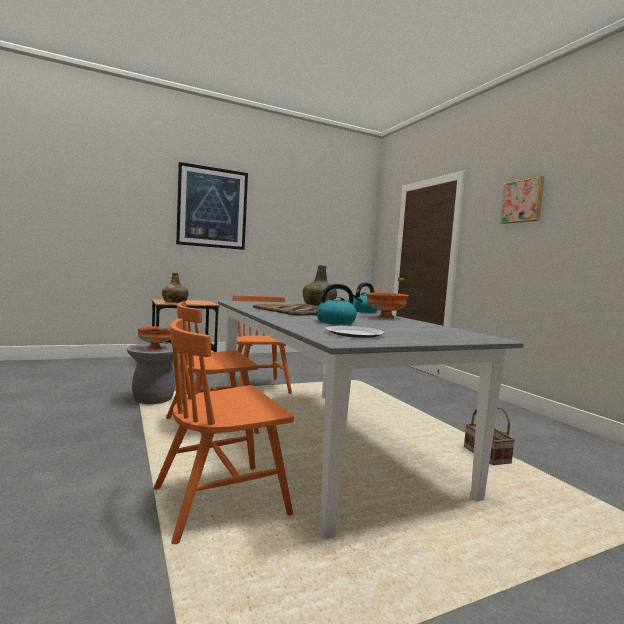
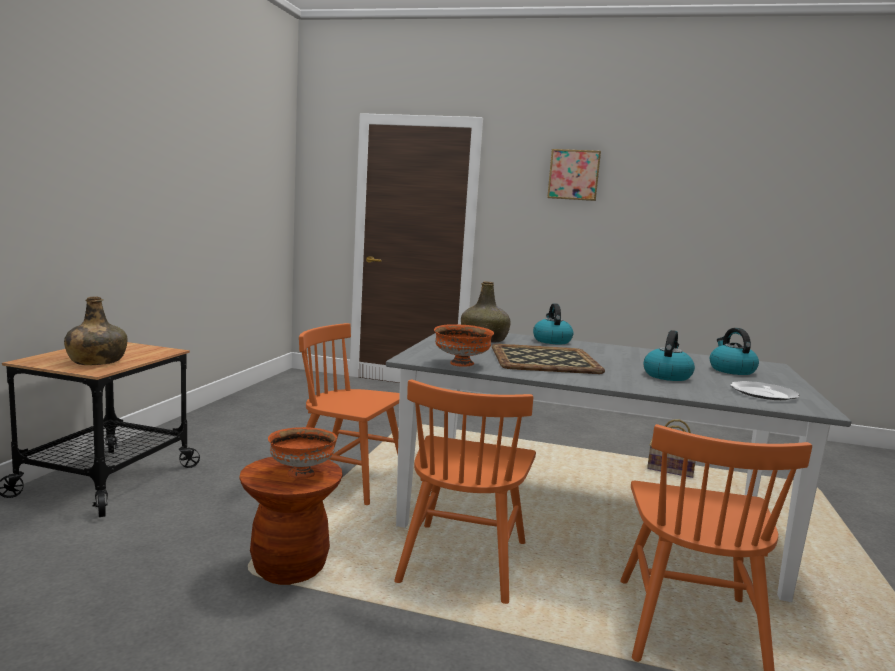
camera: 50 degrees left, 5 degrees up
(153, 399) = (289, 568): grey stool -> brown stool
(212, 207) = (91, 137): picture -> none
(385, 317) = (618, 351): orange bowl -> orange bowl (462, 364)
(418, 331) = (731, 370): none -> kettle

